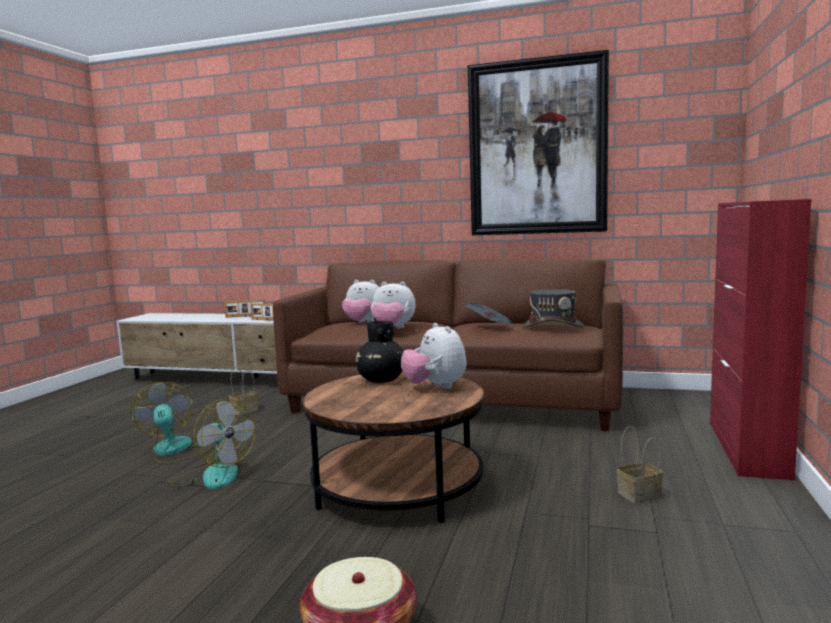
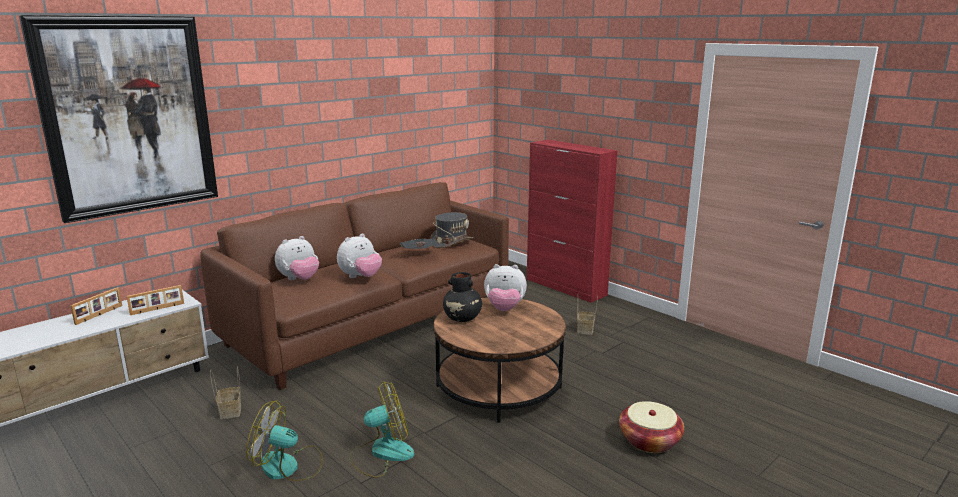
camera: 60 degrees left, 10 degrees up
(537, 148) = (380, 93): picture -> picture (128, 116)

